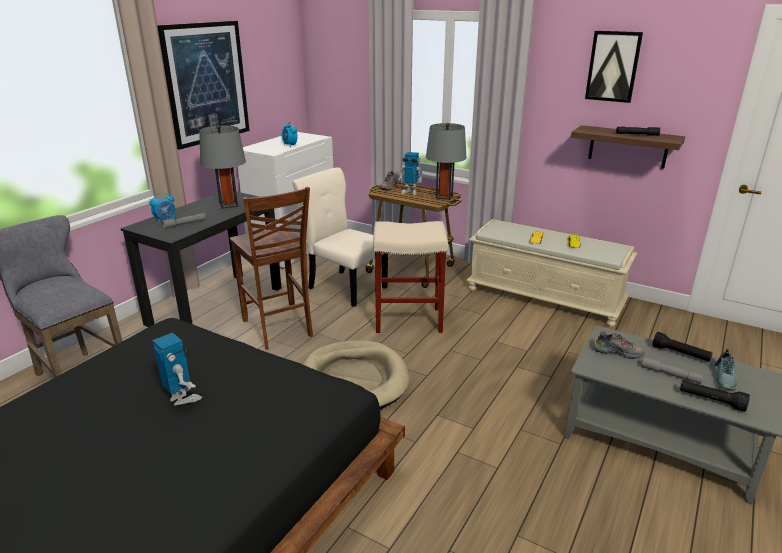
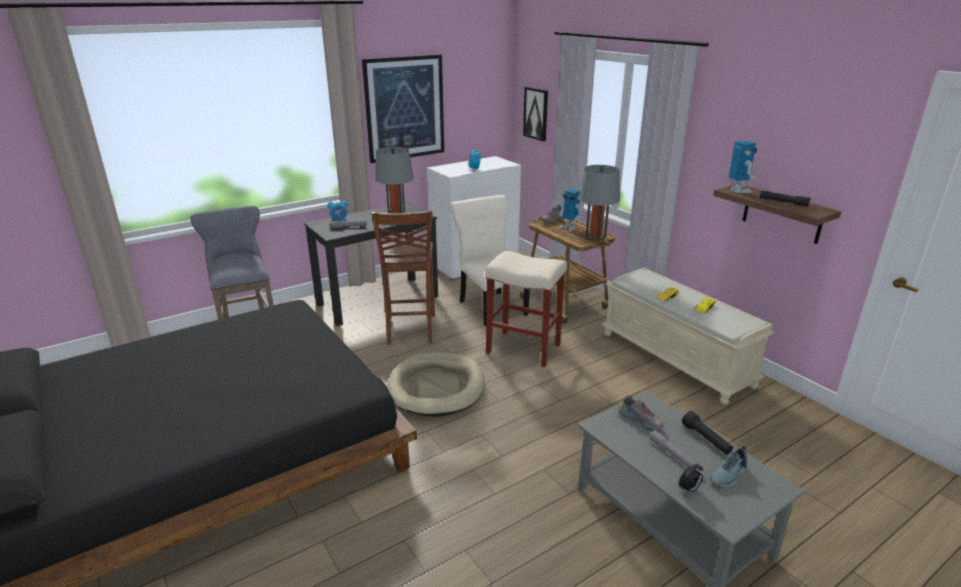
camera: 25 degrees right, 0 degrees up
(182, 398) = (256, 359): toy robot -> toy robot (738, 190)
(613, 66) = (772, 125): picture -> picture (536, 113)
(711, 401) = (689, 489): black flashlight -> alarm clock

